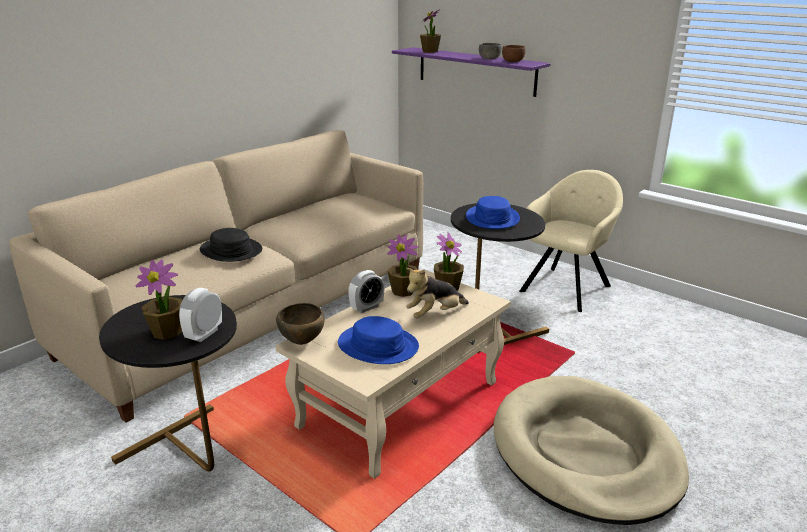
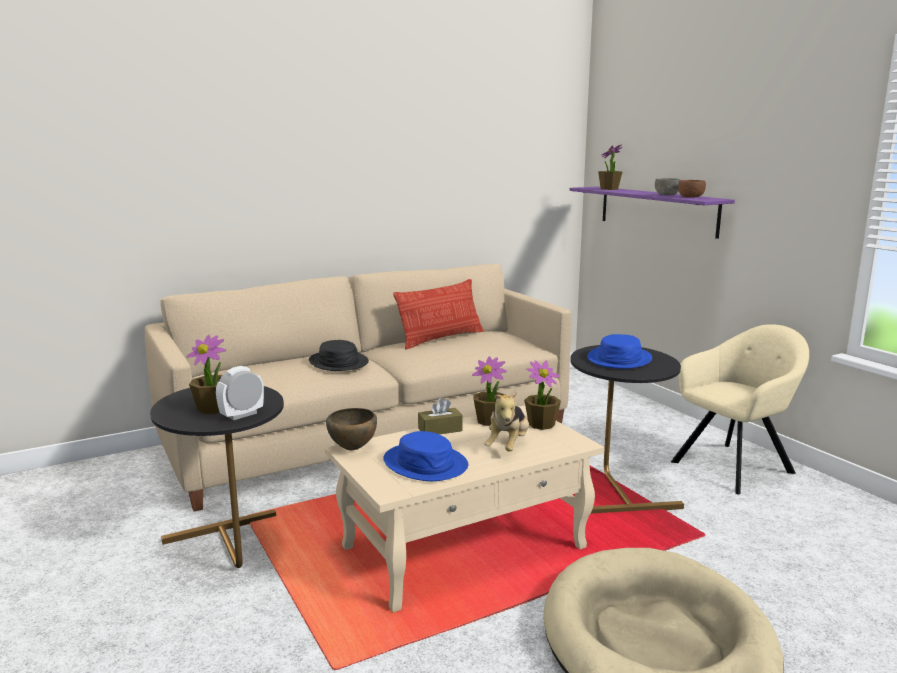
camera: 20 degrees right, 10 degrees down
(308, 210) = (440, 339): none -> pillow
(367, 307) = (440, 430): alarm clock -> brown tissue box
(435, 314) = (508, 446): plush toy -> plush toy turned 60 degrees counterclockwise

